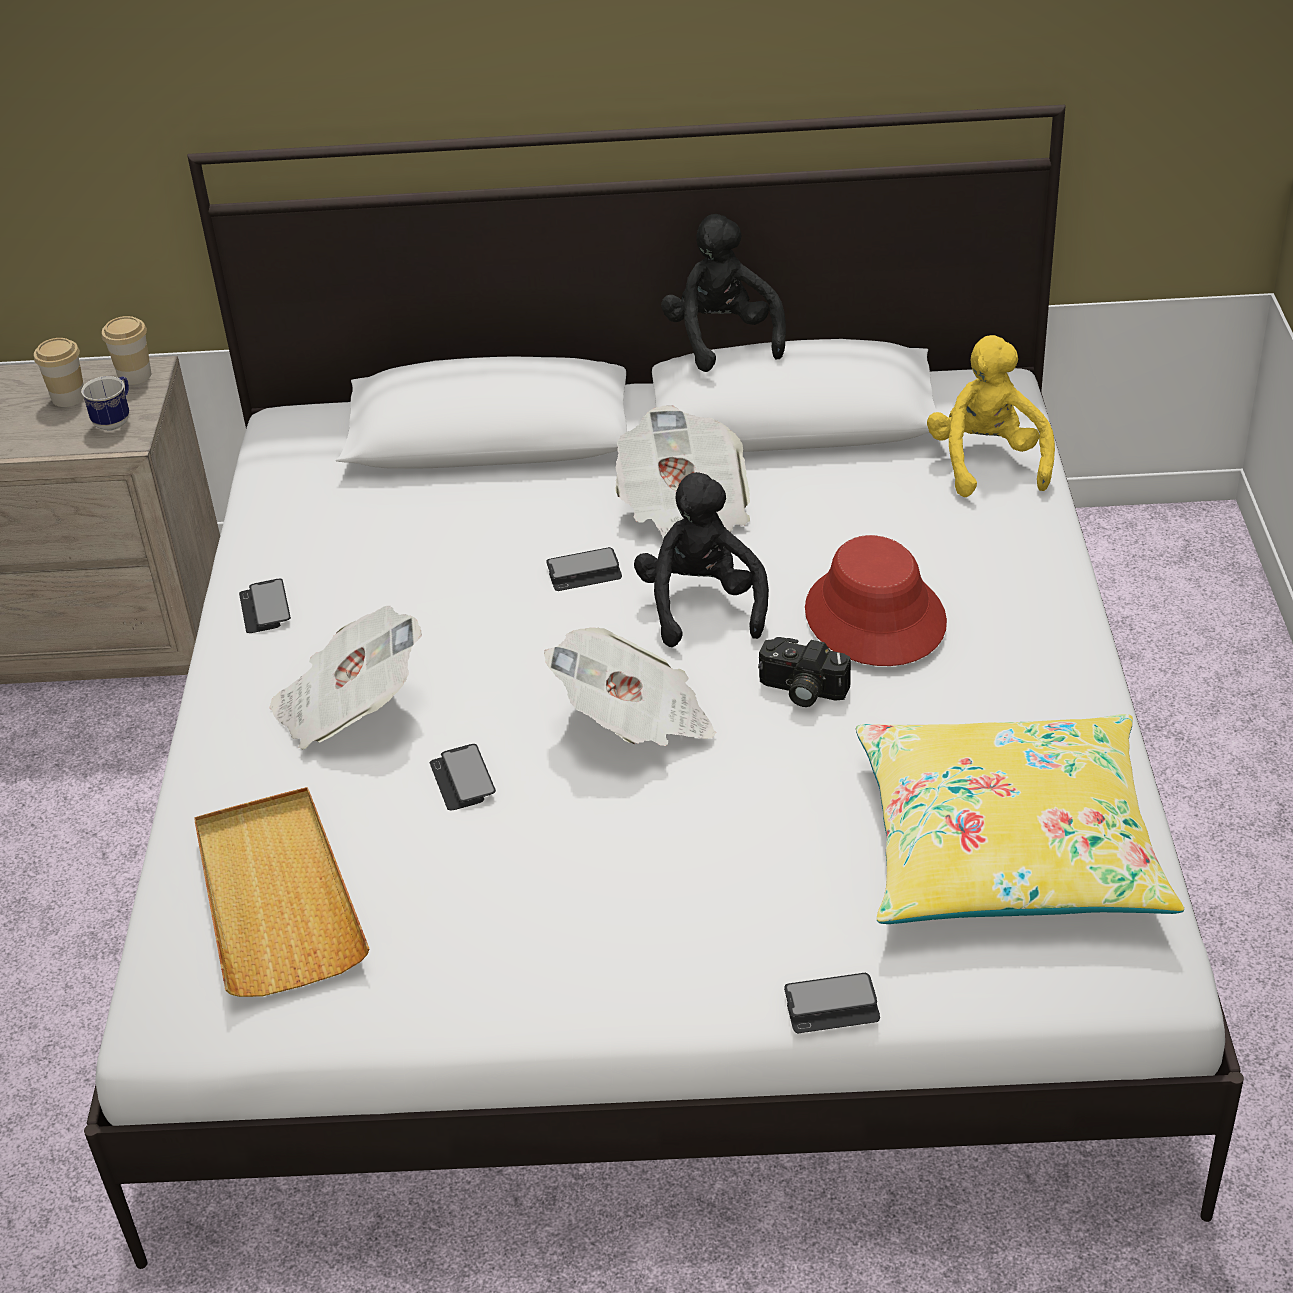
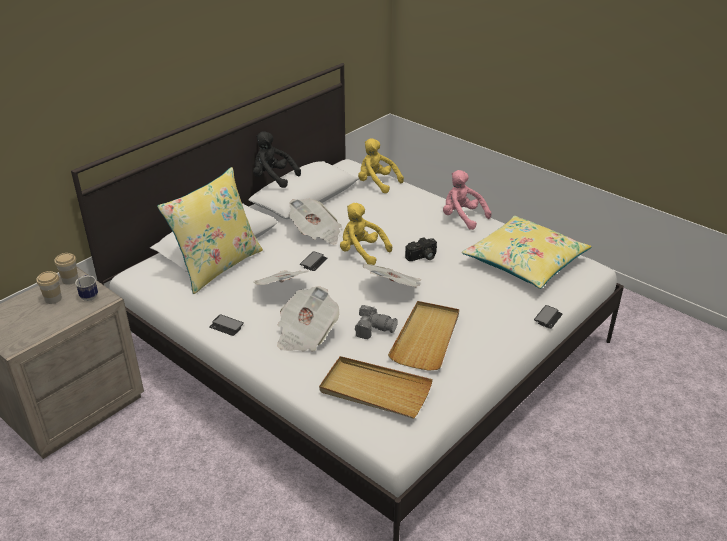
camera: 50 degrees left, 5 degrees down
(423, 480) = (217, 265): none -> yellow pillow
(448, 593) = (281, 289): none -> newspaper
(462, 779) = (374, 329): phone -> camera
(519, 864) = (426, 337): none -> beige tray
(702, 605) = (361, 252): black plush toy -> yellow plush toy
(874, 617) = (411, 231): red hat -> none
(1044, 651) = (462, 217): none -> pink plush toy

